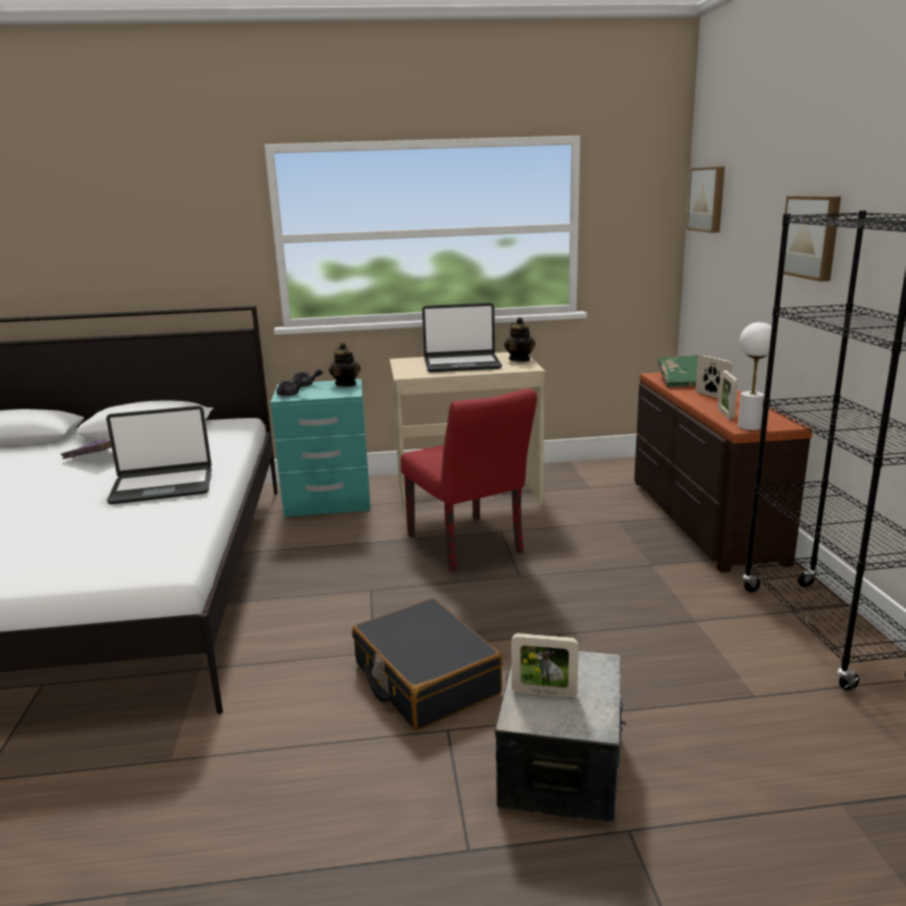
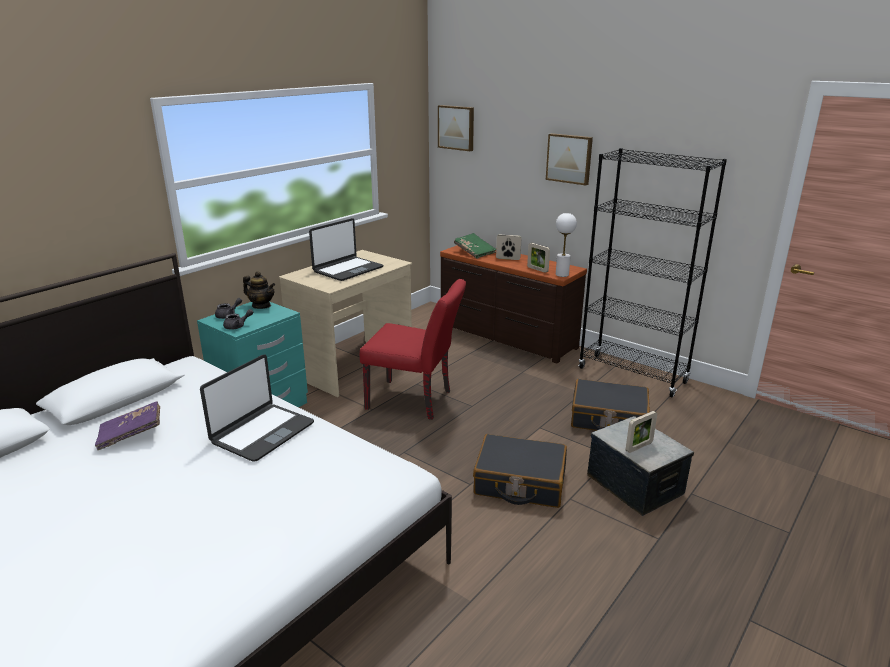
camera: 45 degrees left, 5 degrees up
(520, 359) = (377, 257): teapot -> none
(676, 668) = (608, 419): none -> black suitcase

